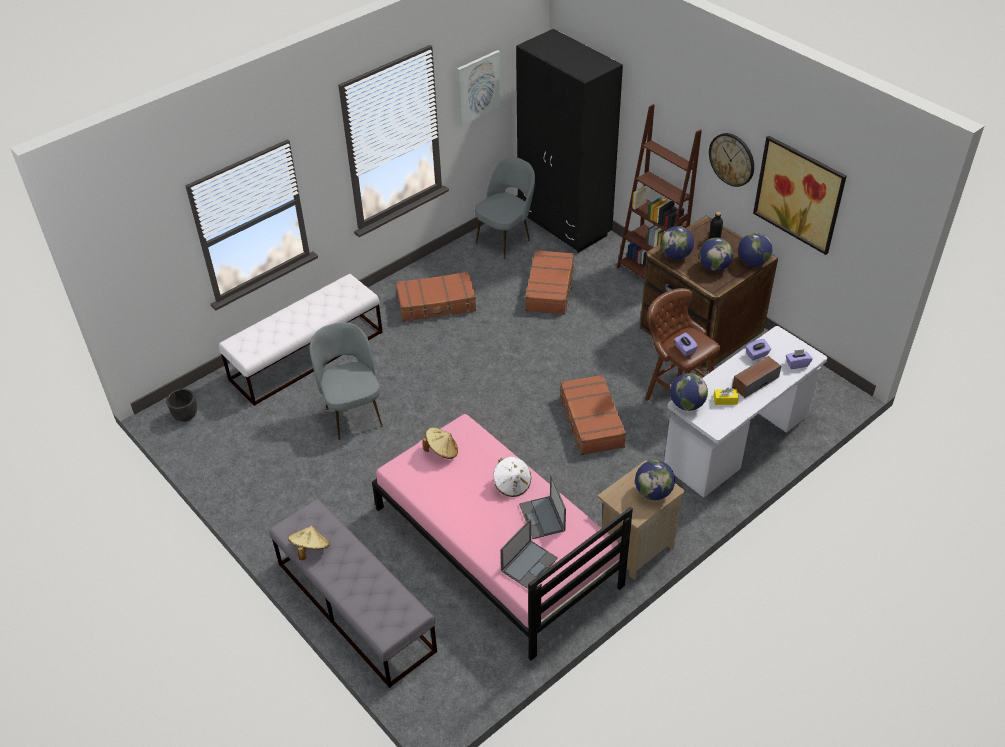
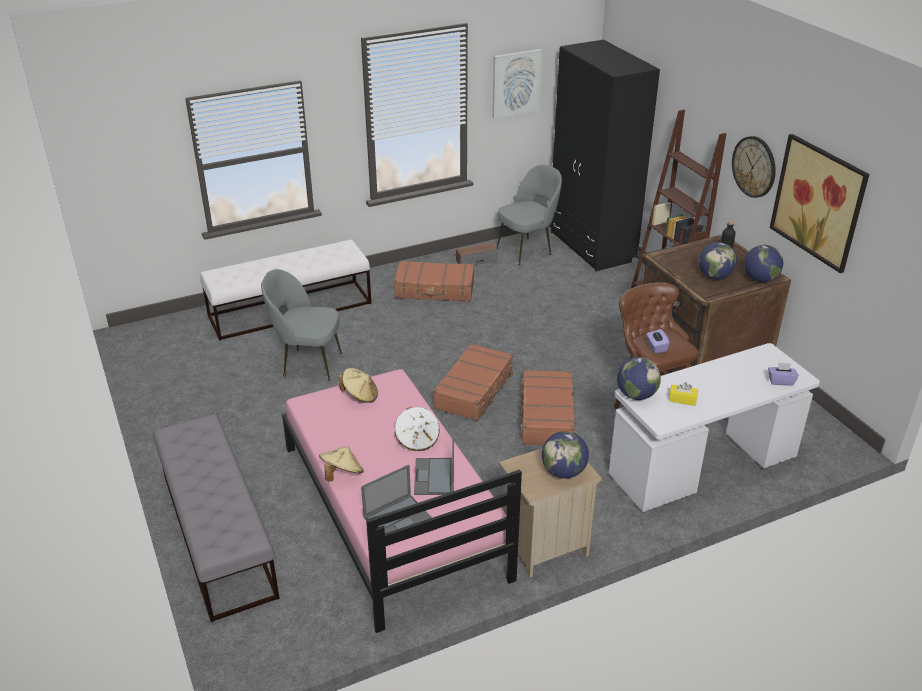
camera: 15 degrees right, 10 degrees down
(185, 416) = (152, 337): black planter -> none
(310, 549) = (181, 456): beige hat -> beige hat (342, 474)
(353, 414) = (307, 364): grey chair -> grey chair turned 75 degrees counterclockwise
(550, 289) = (554, 296): brown suitcase -> brown suitcase (474, 390)
(675, 255) = (676, 261): globe -> none
(755, 382) = (724, 389): speaker -> speaker (476, 260)
(757, 355) = (736, 365): purple tissue box -> none

